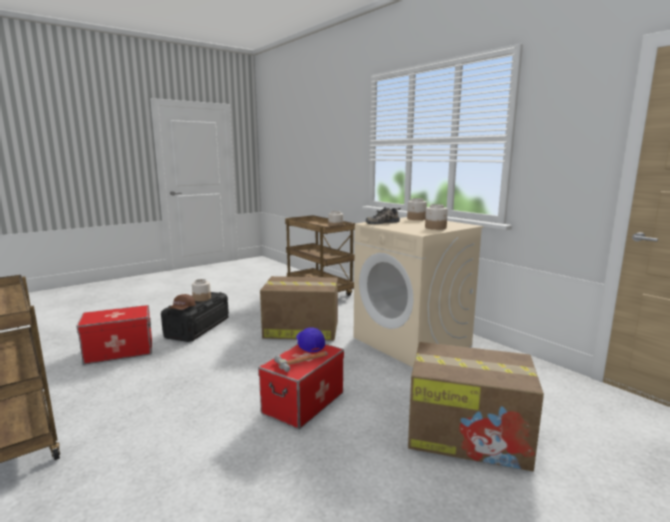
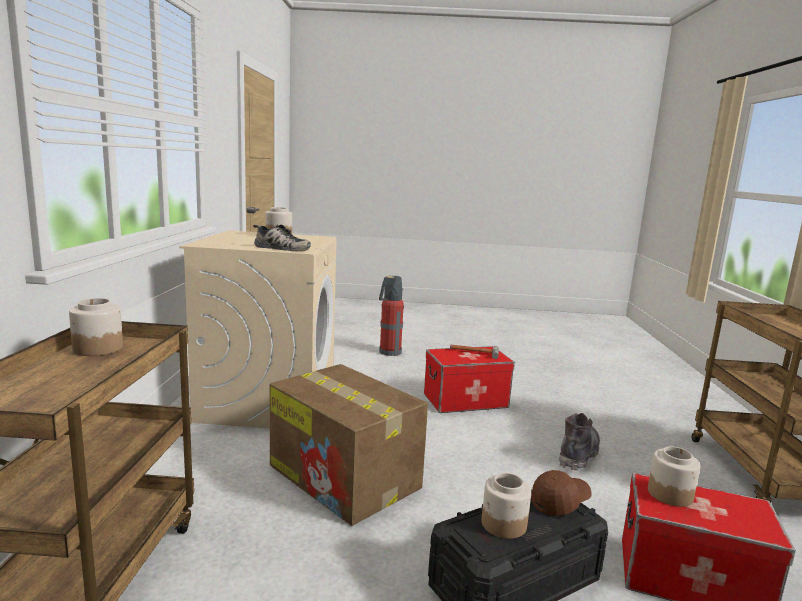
camera: 140 degrees left, 0 degrees up
(181, 391) = (578, 454): none -> grey boot
(309, 344) = (448, 360): blue cap -> none
(416, 219) = (216, 243): jar -> jar (670, 494)
(469, 434) = (389, 352): cardboard box -> fire extinguisher

